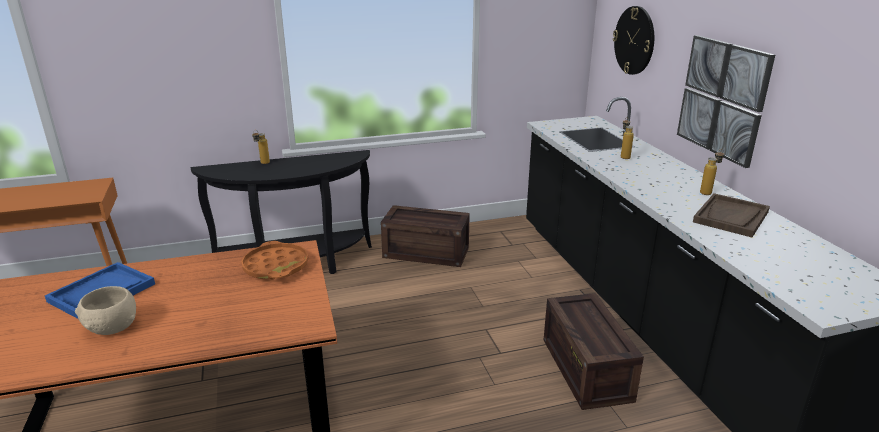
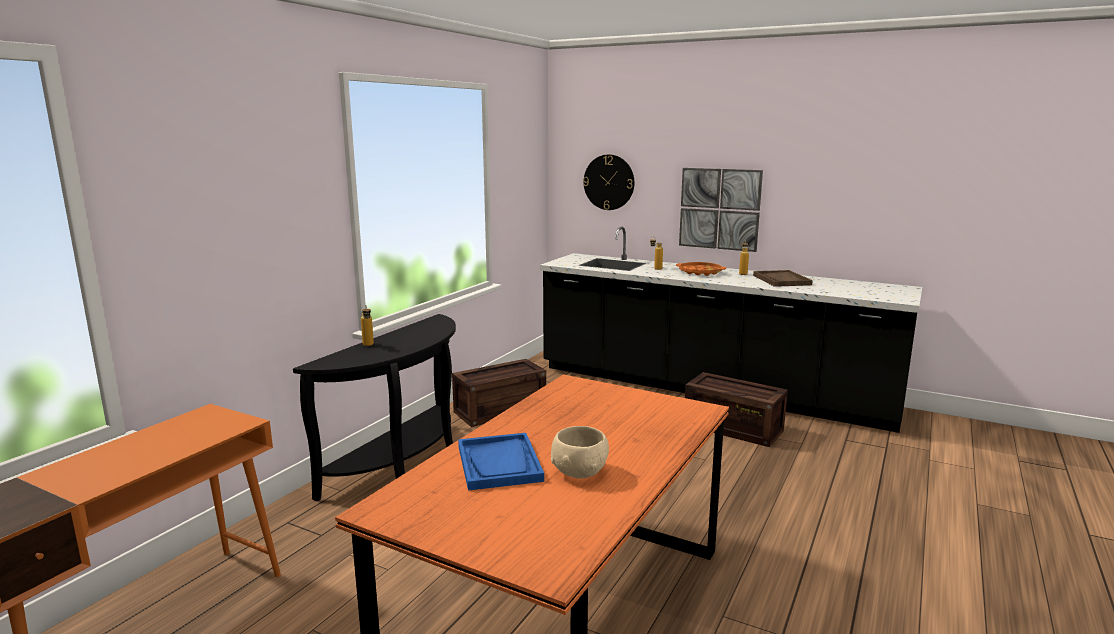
camera: 45 degrees left, 10 degrees down
(276, 266) = (584, 395): orange tray -> orange tray (700, 272)

